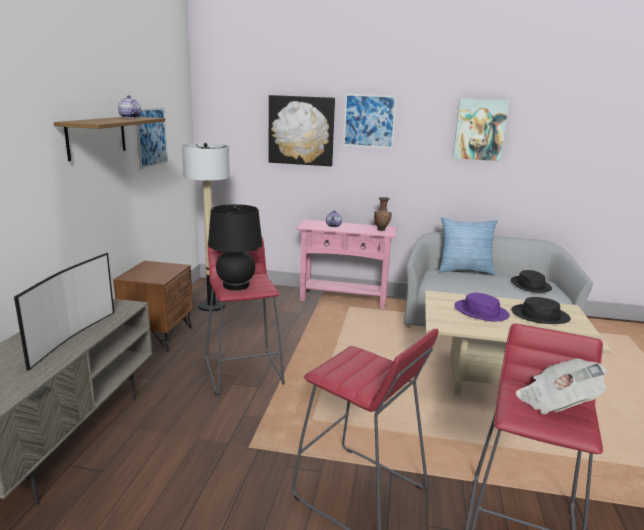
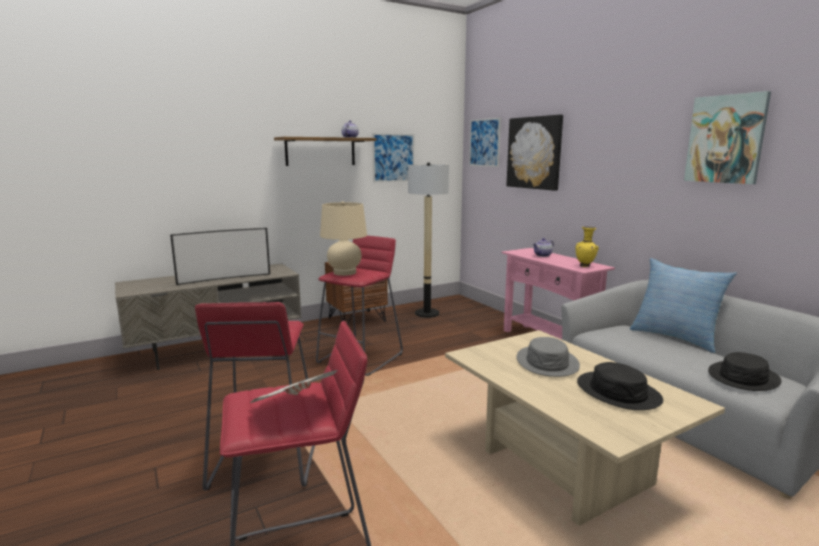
camera: 50 degrees right, 5 degrees down
(236, 285) = (344, 272): black table lamp -> beige table lamp
(369, 121) = (594, 138): picture -> picture (484, 142)
(381, 230) = (585, 266): brown vase -> yellow vase
(481, 311) = (547, 362): purple hat -> grey hat

